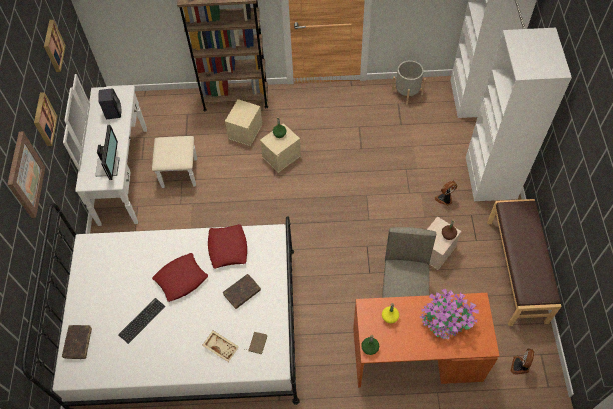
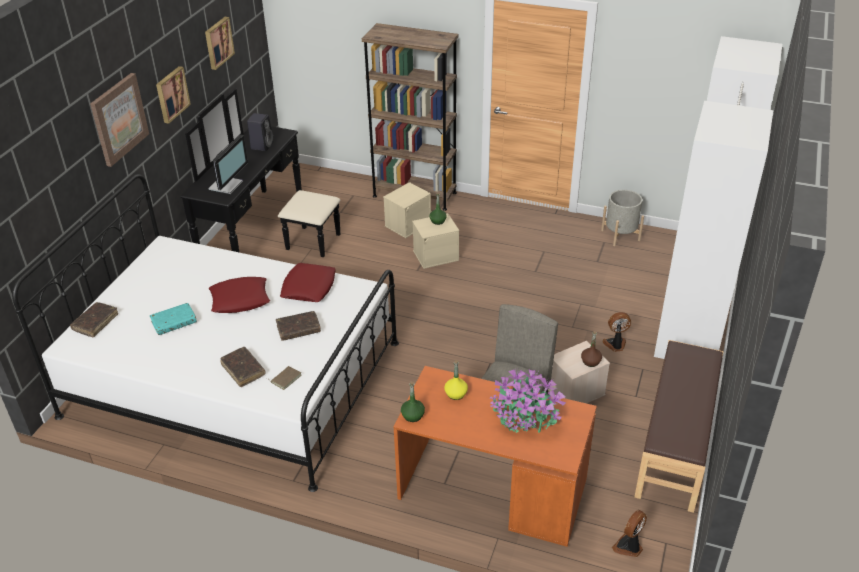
camera: 20 degrees right, 20 degrees down
(136, 174) = (266, 231): white dresser -> black dresser
(142, 320) = (174, 323): keyboard -> turquoise book
(221, 347) = (243, 370): beige tray -> brown book

